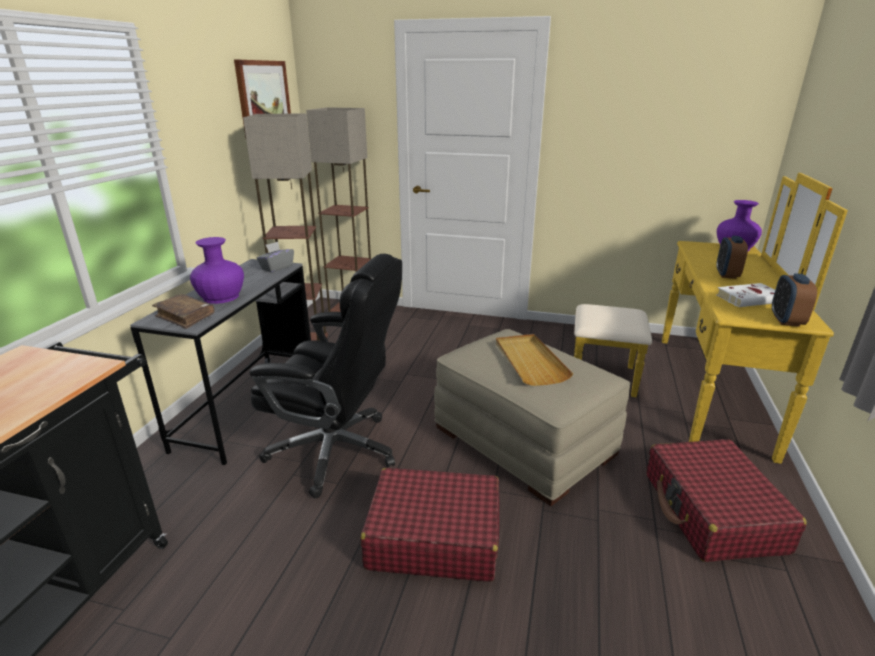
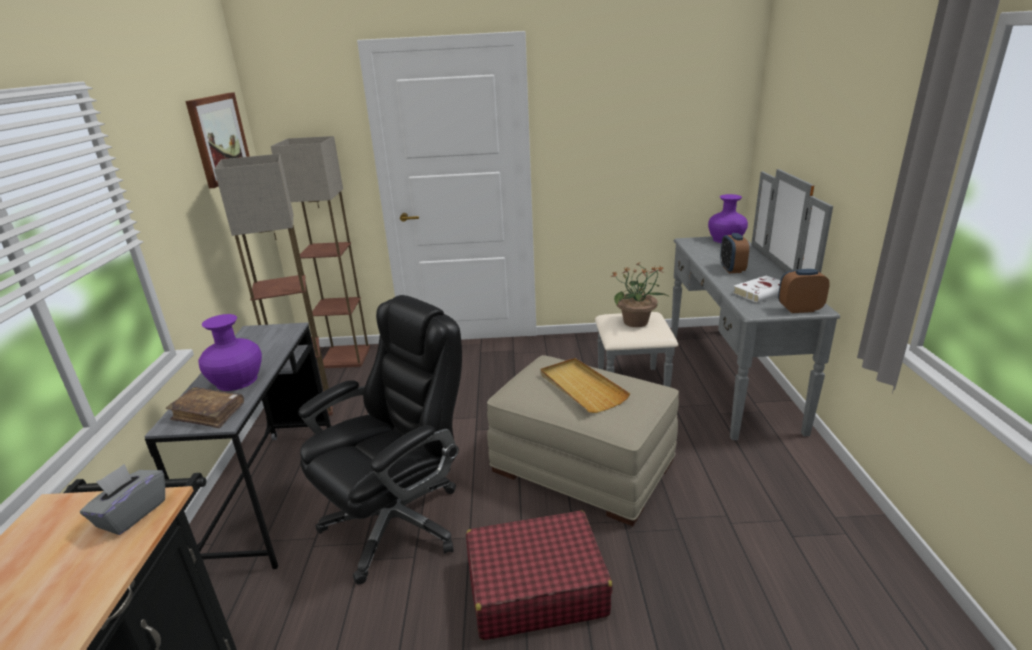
camera: 15 degrees left, 0 degrees up
(277, 267) = (281, 332): grey tissue box -> grey tissue box (132, 514)
(336, 450) = (397, 521): black office chair -> black office chair turned 45 degrees counterclockwise
(615, 315) = (636, 322): none -> potted plant
(684, 388) = (707, 380): yellow dresser -> grey dresser
(712, 512) = (771, 496): red suitcase -> none
(786, 320) = (799, 309): alarm clock -> alarm clock turned 90 degrees clockwise

